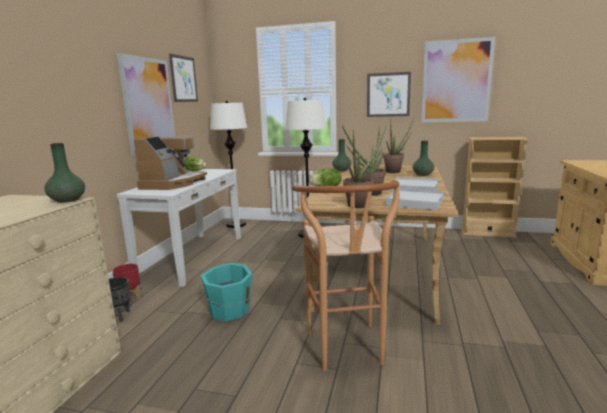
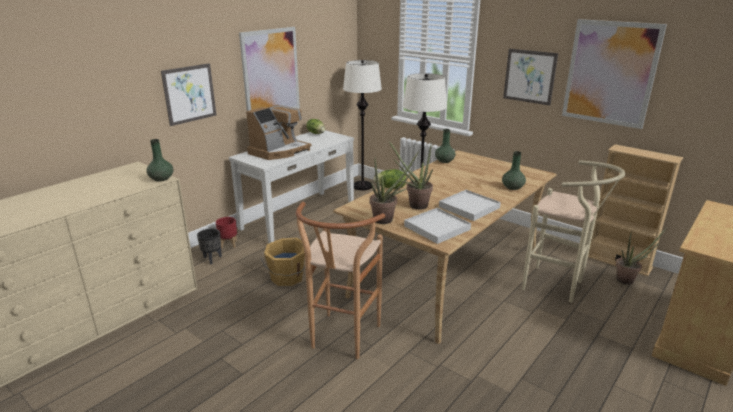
camera: 25 degrees right, 10 degrees up
(183, 79) = (317, 39): picture -> picture (189, 94)
(229, 311) = (287, 278): turquoise bucket -> orange bucket
(395, 171) = (494, 175): potted plant -> potted plant (628, 280)
(472, 257) = (558, 286): none -> beige stool

